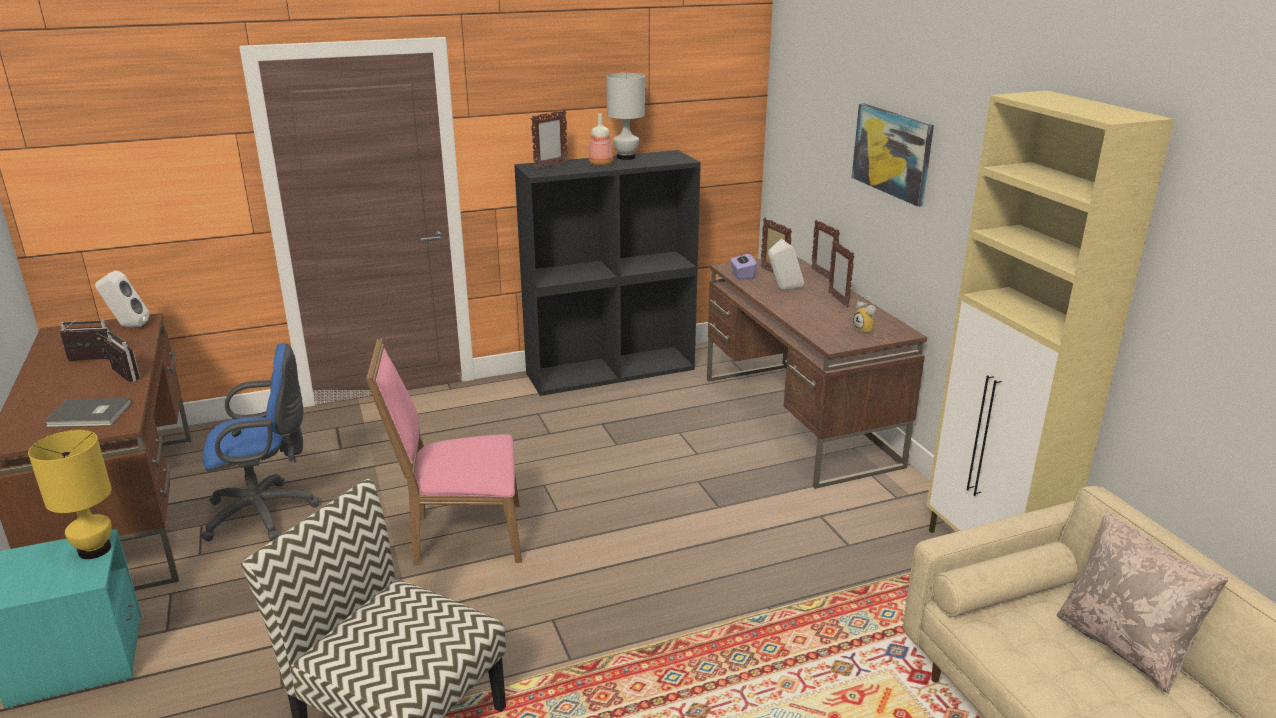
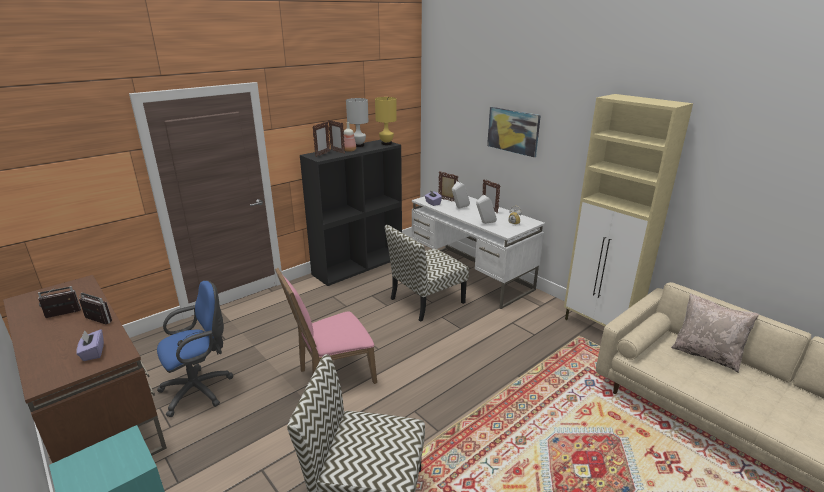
camera: 20 degrees left, 0 degrees up
(89, 416) = (93, 353): grey book -> purple tissue box
(95, 550) = (131, 443): yellow table lamp -> yellow table lamp (386, 143)
(127, 326) = (73, 287): white speaker -> white speaker (484, 223)
(688, 450) = (426, 301): none -> chair
(798, 421) = (471, 276): brown desk -> white desk
(822, 275) = (471, 198): picture frame -> picture frame (337, 152)

